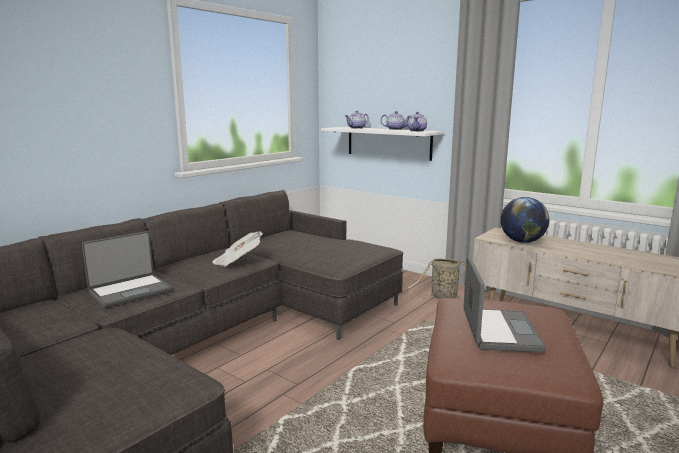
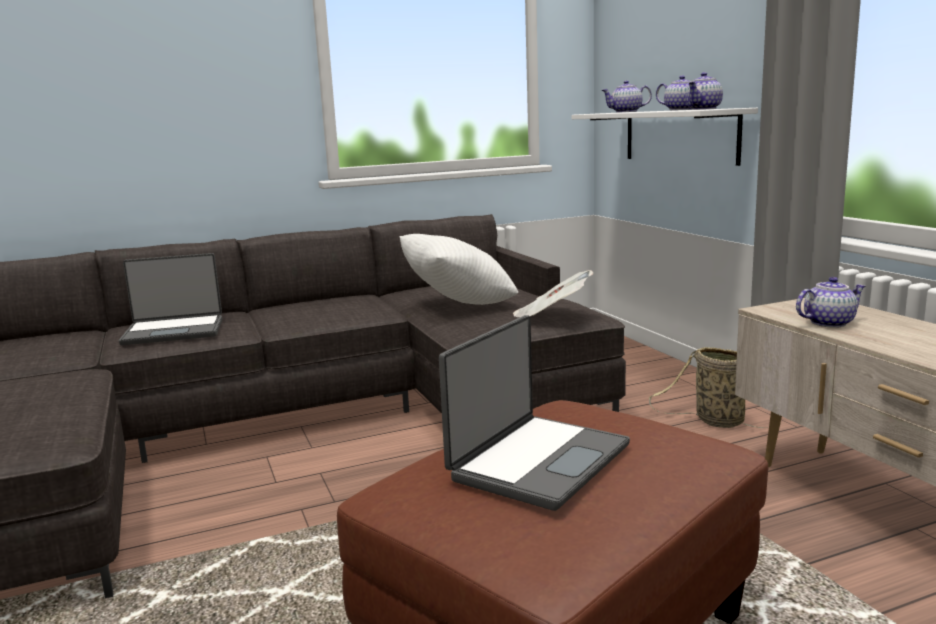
camera: 30 degrees right, 0 degrees up
(238, 262) = (348, 312): newspaper -> newspaper (551, 316)
(301, 249) = (458, 305): none -> white pillow
(522, 241) = (828, 323): globe -> teapot

